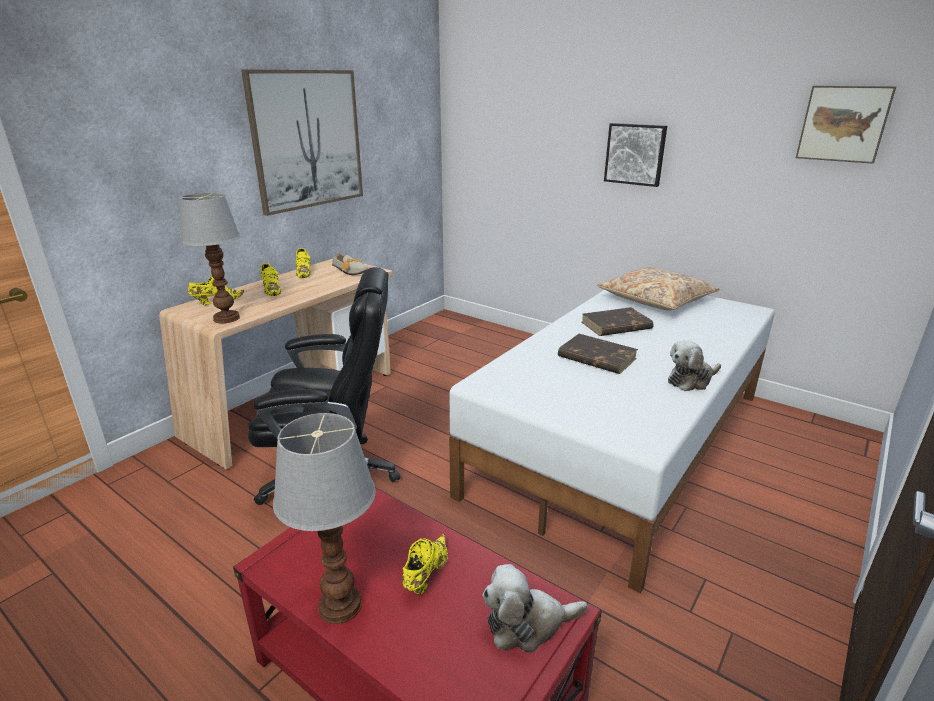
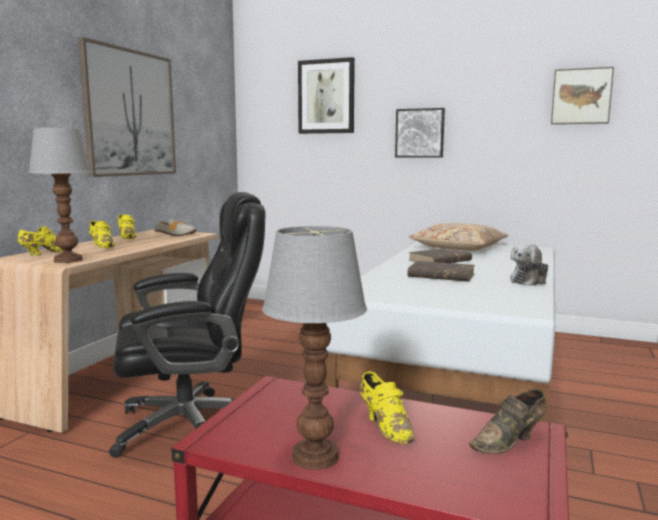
camera: 15 degrees left, 15 degrees down
(425, 575) = (385, 425): yellow shoe -> yellow shoe turned 150 degrees clockwise
(528, 624) = (510, 442): plush toy -> brown shoe
(534, 101) = (326, 97): none -> picture

